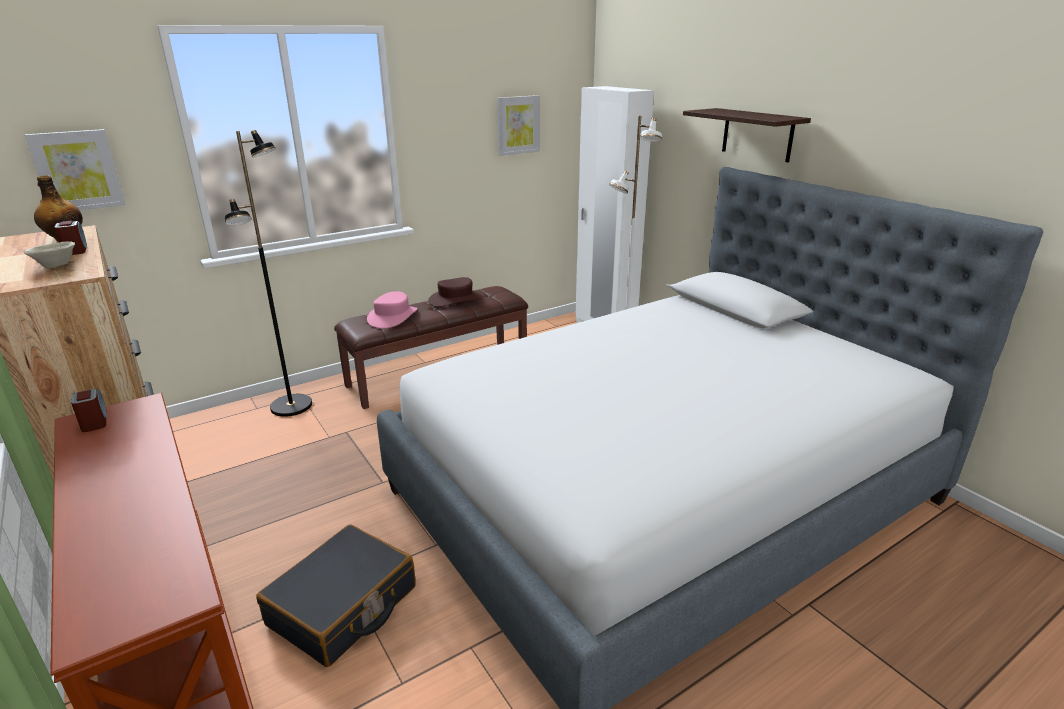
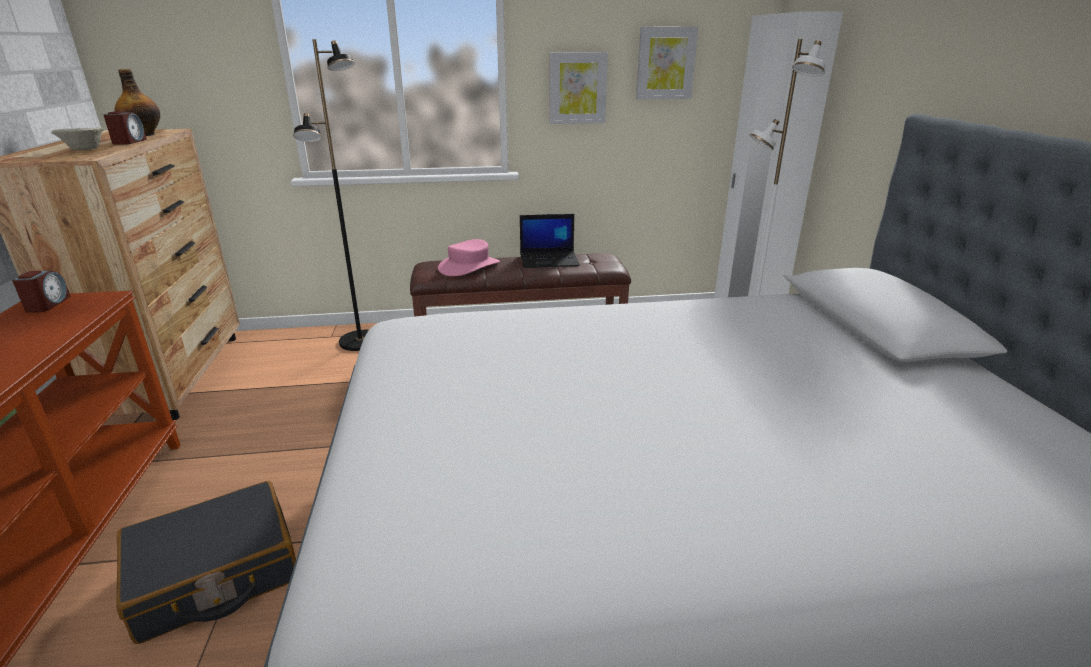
camera: 25 degrees right, 0 degrees up
(77, 170) = (182, 74): picture -> picture (577, 88)
(455, 299) = (549, 260): brown hat -> laptop
(757, 134) = (977, 62): shelf -> none

